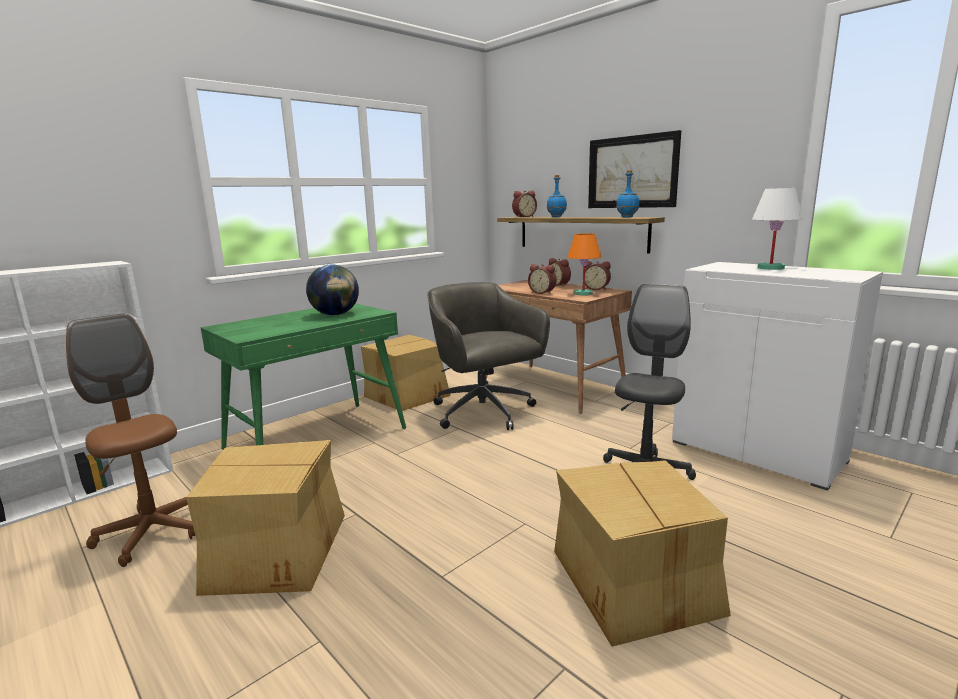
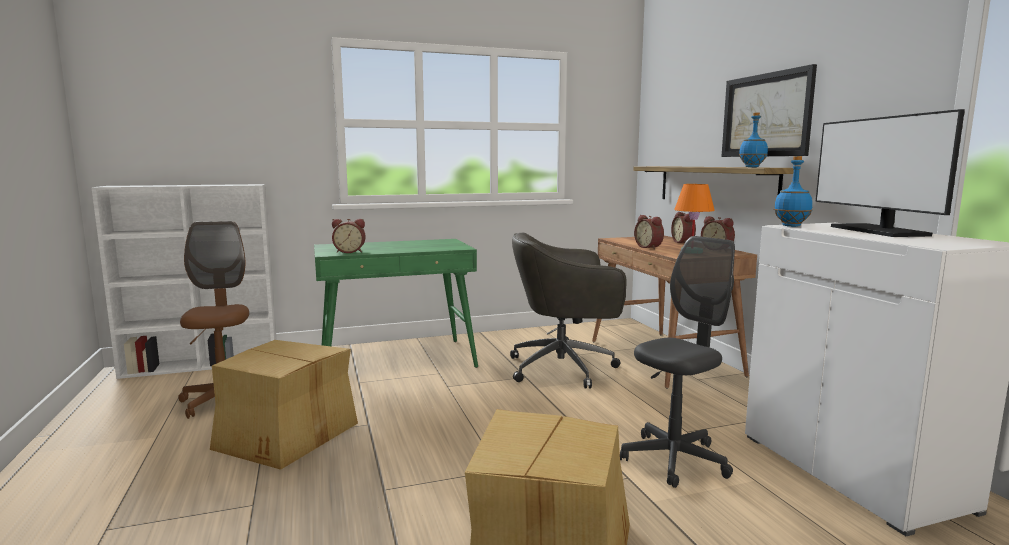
camera: 25 degrees right, 5 degrees down
(335, 314) = (424, 246): globe -> none
(407, 394) = (509, 339): cardboard box -> none
(484, 412) = (565, 368): grey office chair -> grey office chair turned 90 degrees counterclockwise
(523, 217) = (660, 166): alarm clock -> alarm clock (350, 252)
(556, 217) = (688, 166): blue bottle -> blue bottle (791, 226)
(771, 268) = (878, 231): white table lamp -> monitor

